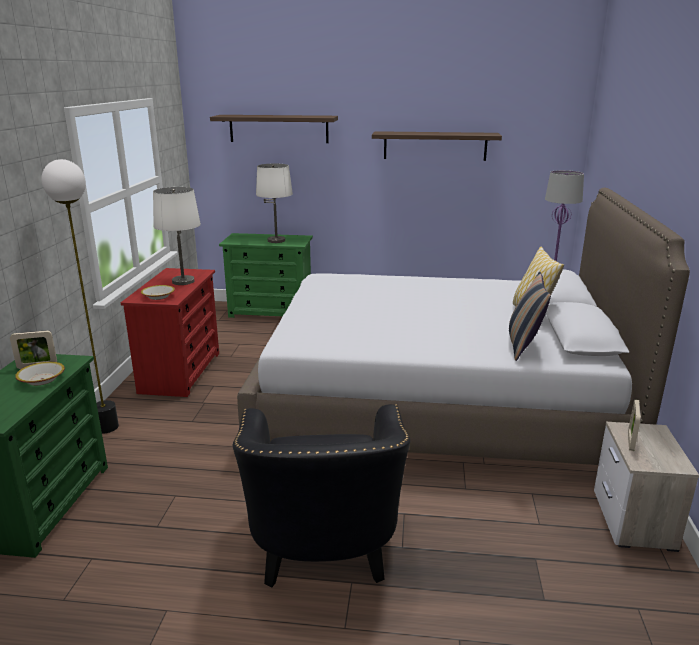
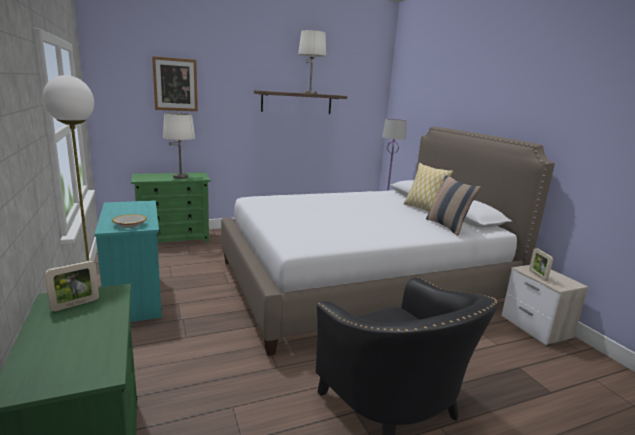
camera: 30 degrees left, 5 degrees down
(42, 379) = (100, 316): bowl -> none
(181, 372) = (135, 298): red dresser -> turquoise dresser
(183, 281) = (138, 211): white table lamp -> white table lamp (310, 93)
(278, 128) = (175, 84): shelf -> picture

